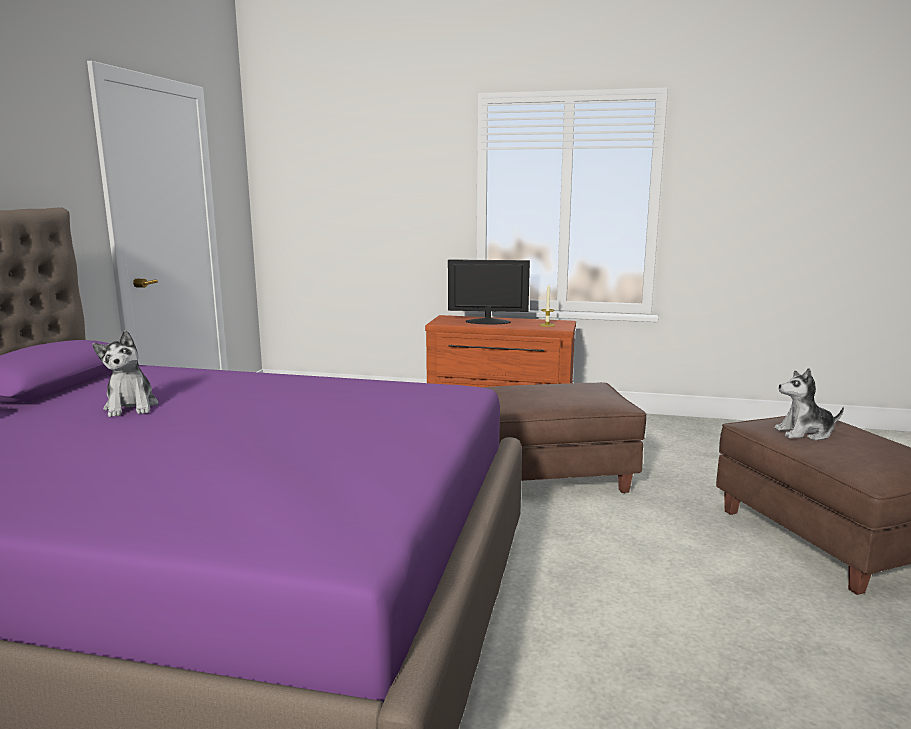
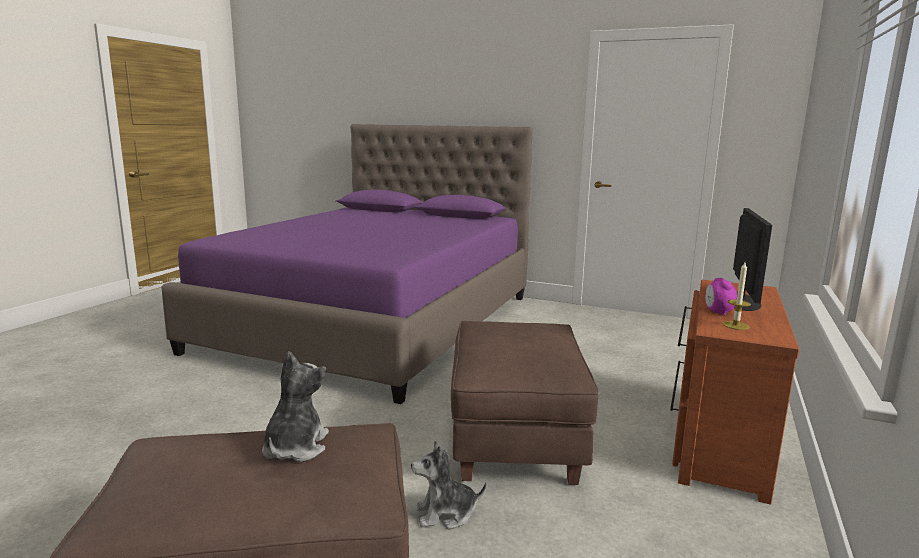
camera: 100 degrees right, 0 degrees up
(131, 407) = (409, 222): plush toy -> plush toy (446, 514)
(521, 326) = (718, 312): none -> alarm clock

